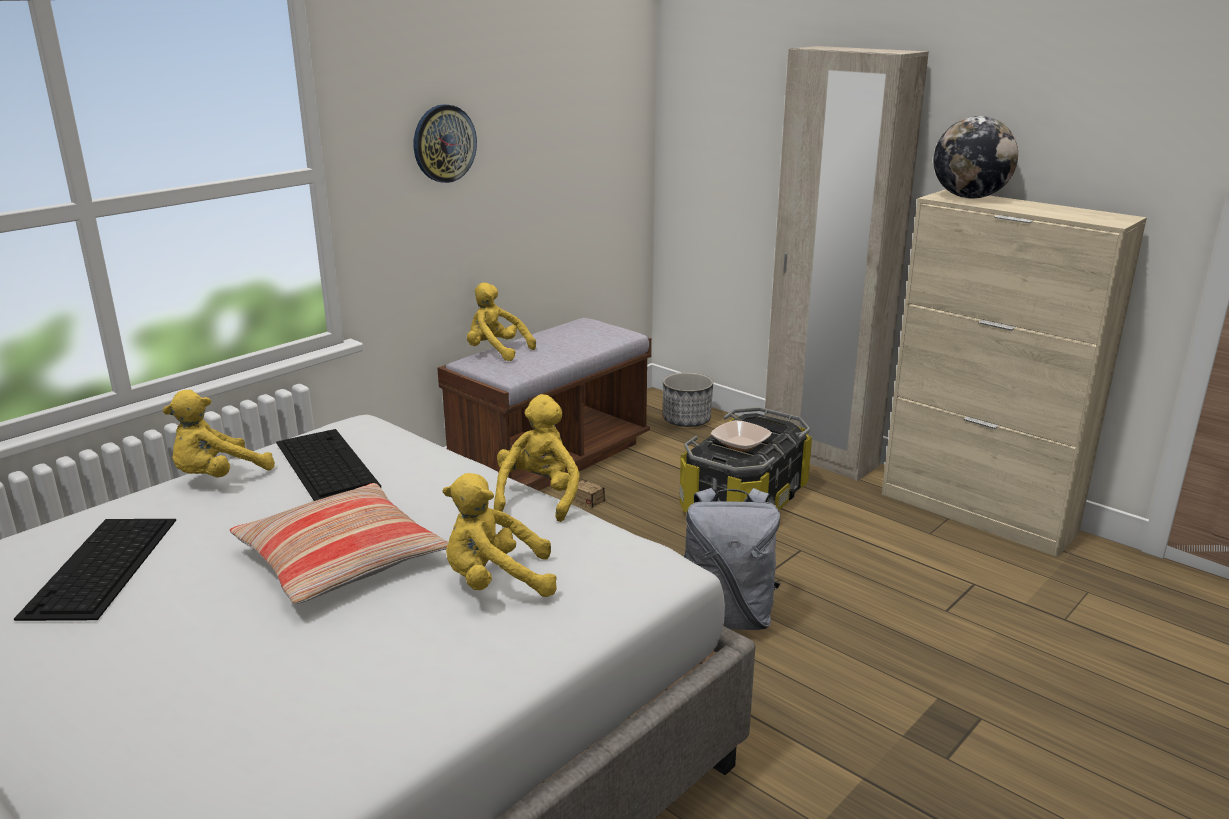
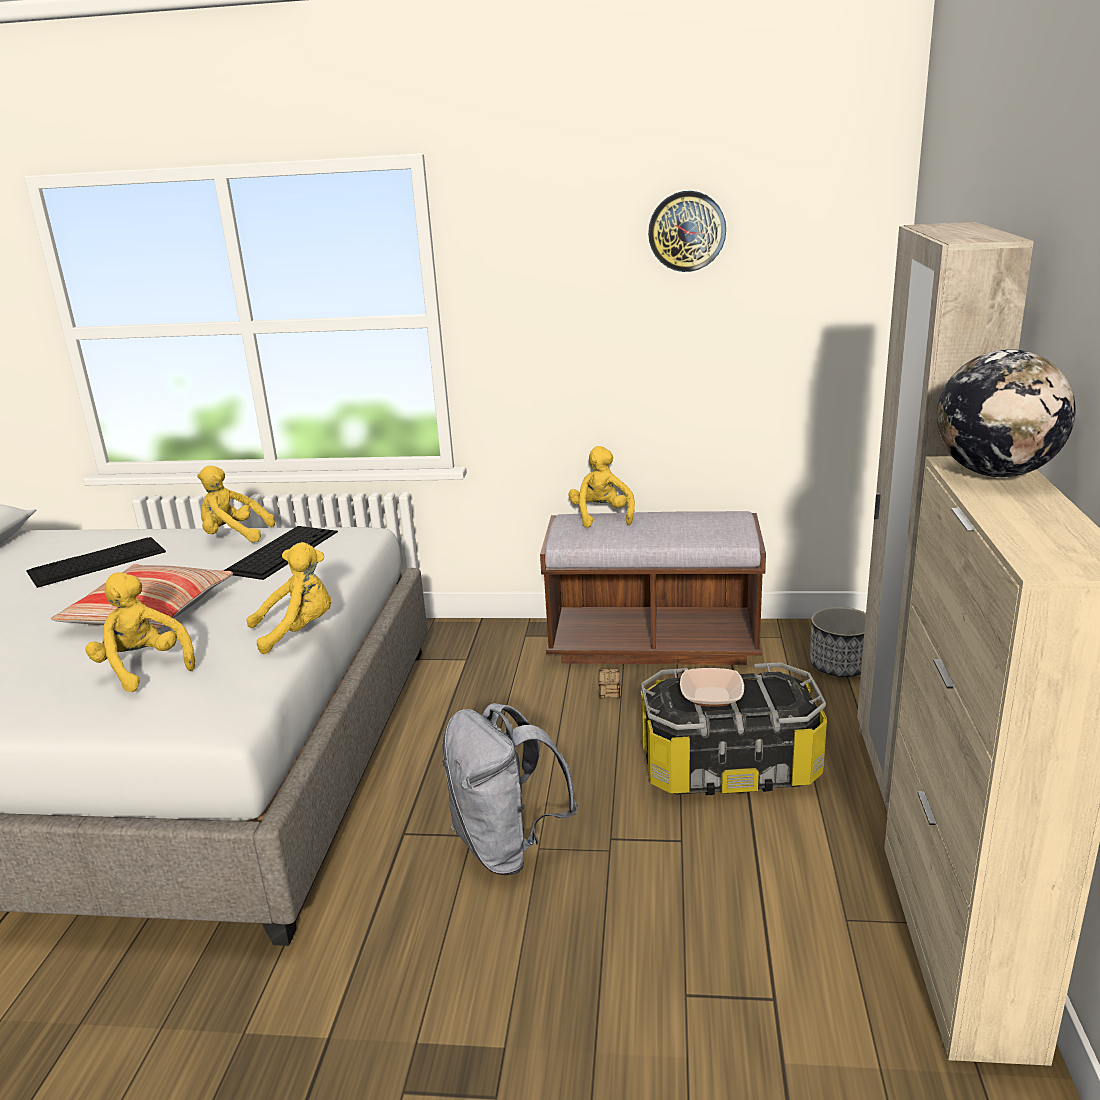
camera: 55 degrees right, 0 degrees up
(444, 143) = (572, 305): wall clock -> wall clock (687, 231)

